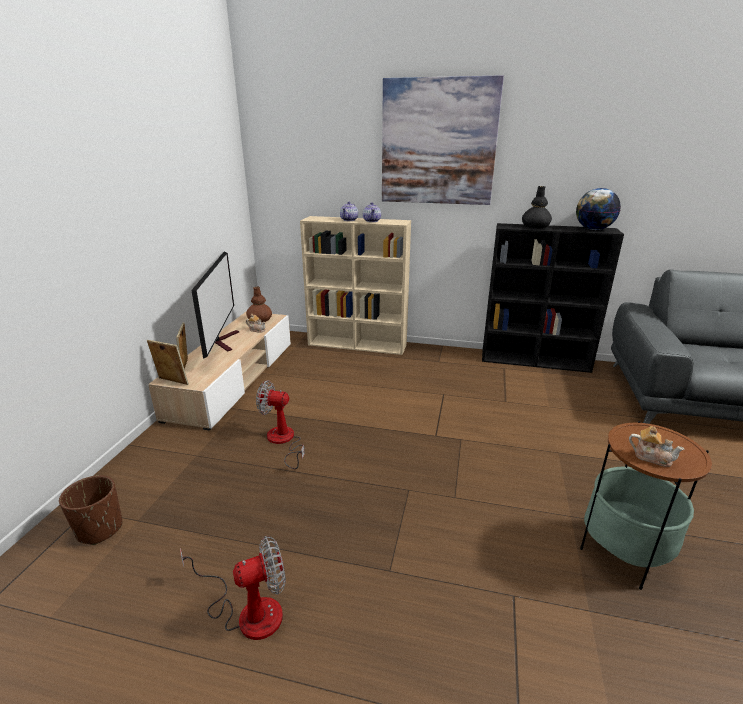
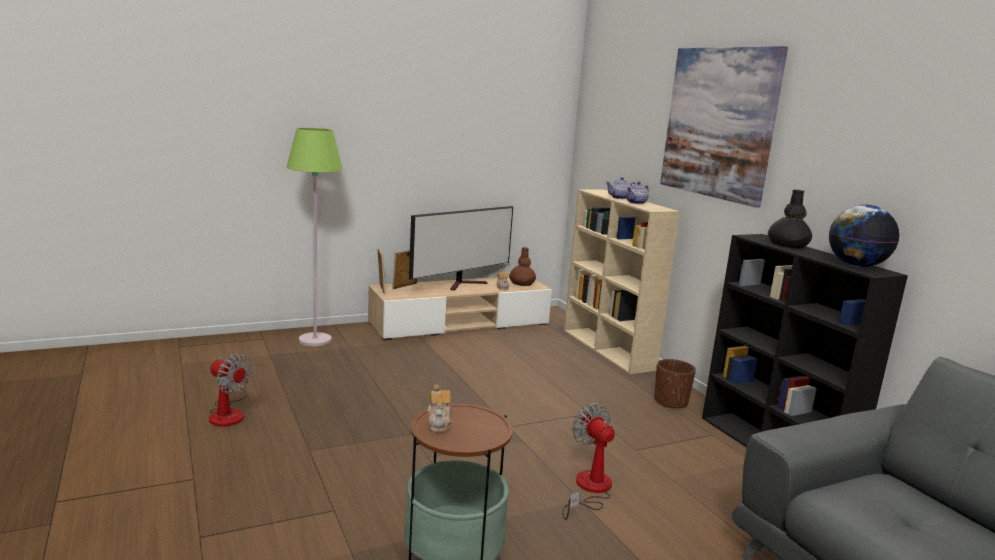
camera: 50 degrees right, 10 degrees down
(100, 529) = (252, 348): brown planter -> brown planter (671, 402)
(148, 472) = (315, 340): none -> green floor lamp
(283, 441) = (406, 368): fan -> fan (589, 489)

